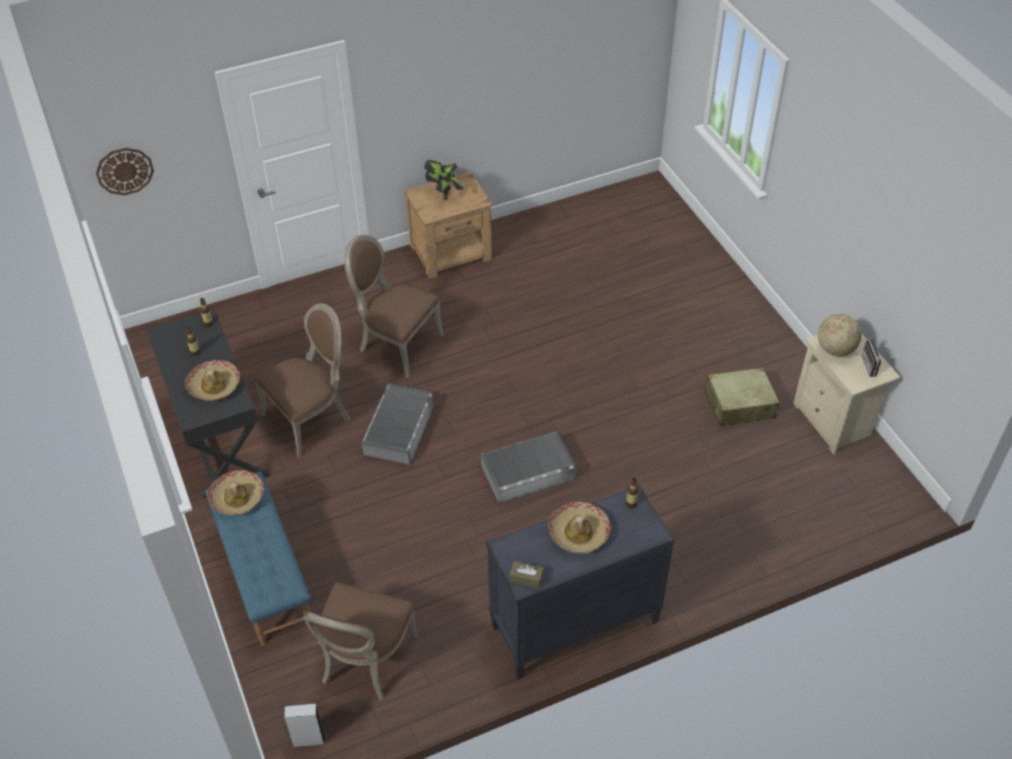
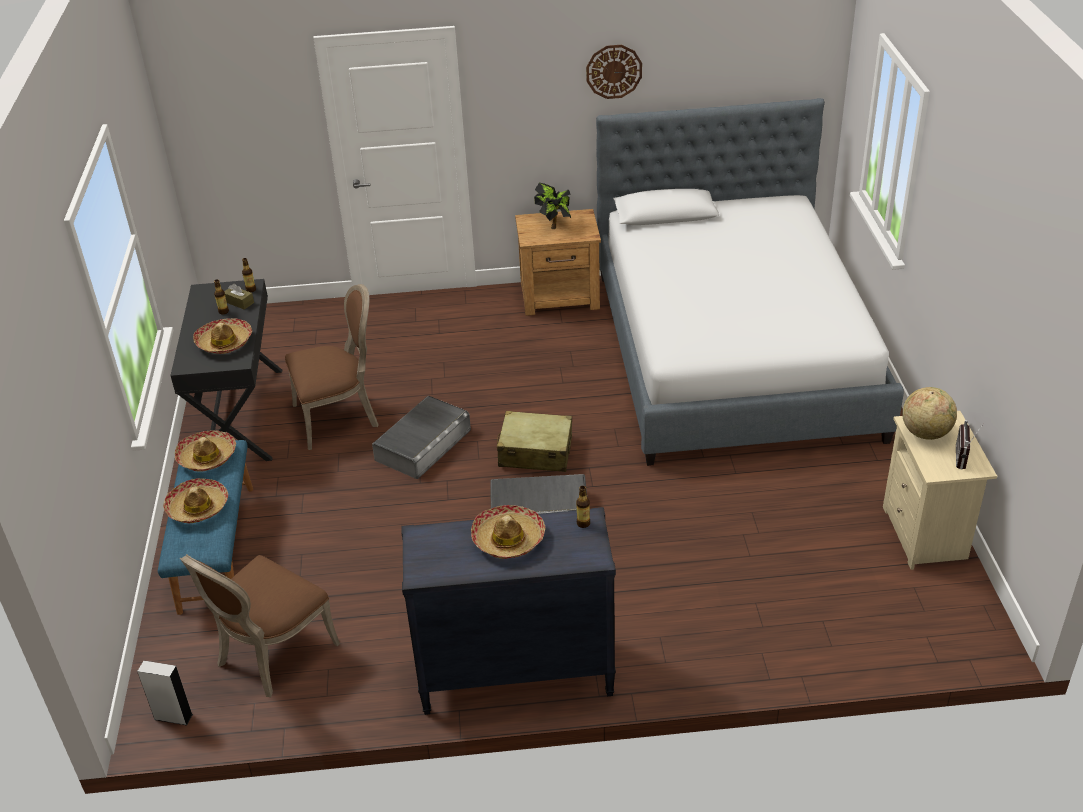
camera: 20 degrees right, 10 degrees down
(124, 171) = (214, 128): wall clock -> wall clock (614, 71)
(256, 550) = (198, 507): none -> hat
(397, 344) = (461, 367): brown chair -> none
(526, 578) = (425, 570): brown tissue box -> brown tissue box (239, 302)
(621, 282) = (732, 353): none -> bed
(739, 404) = (815, 495): beige suitcase -> beige suitcase (535, 452)

